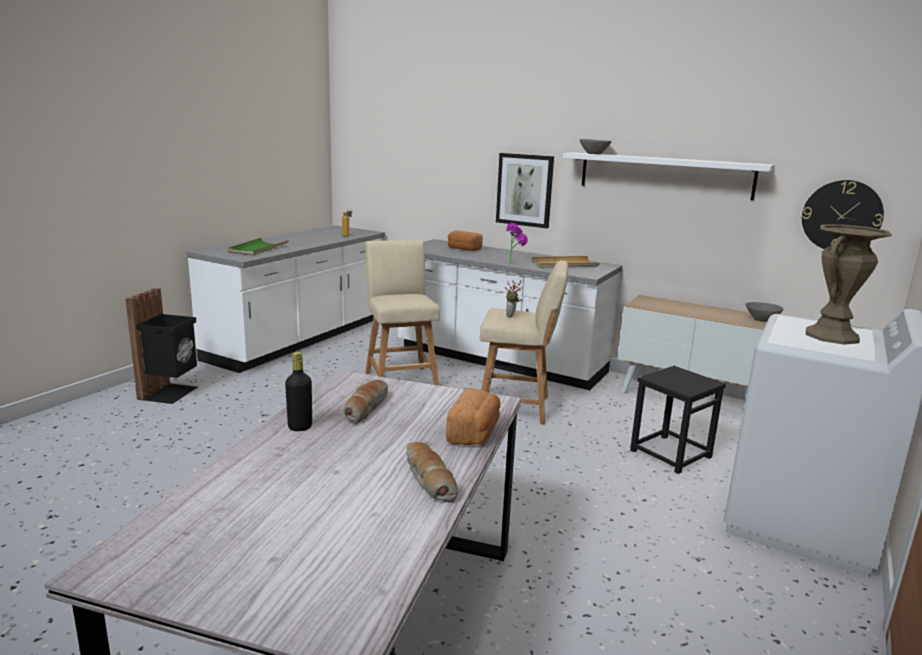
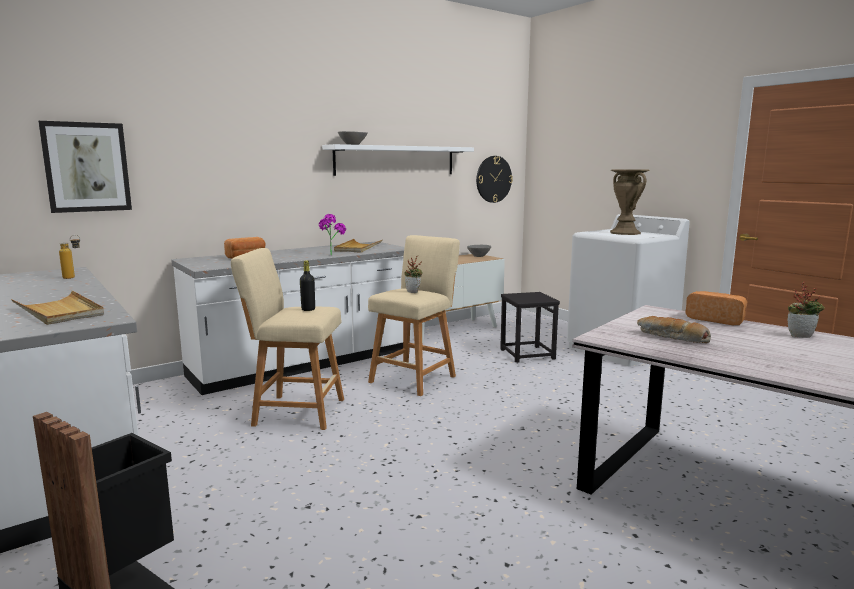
camera: 65 degrees left, 5 degrees down
(258, 249) = (59, 311): green tray -> beige tray
(300, 427) = (720, 357): black bottle -> black bottle (308, 309)
(428, 480) = (801, 336): bread -> potted plant
(524, 190) = (278, 186): picture -> picture (87, 167)

